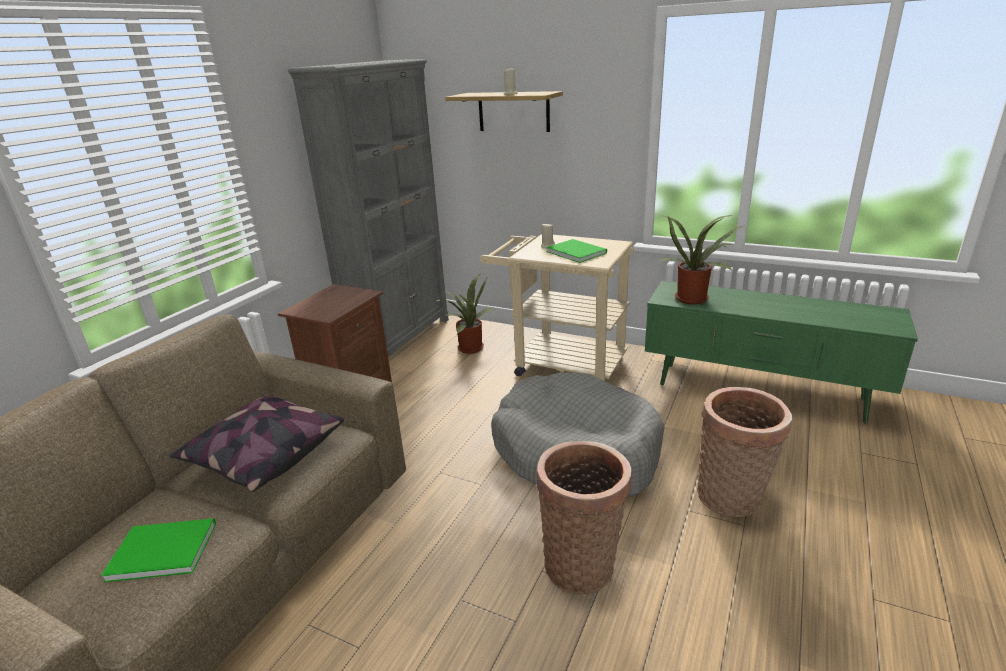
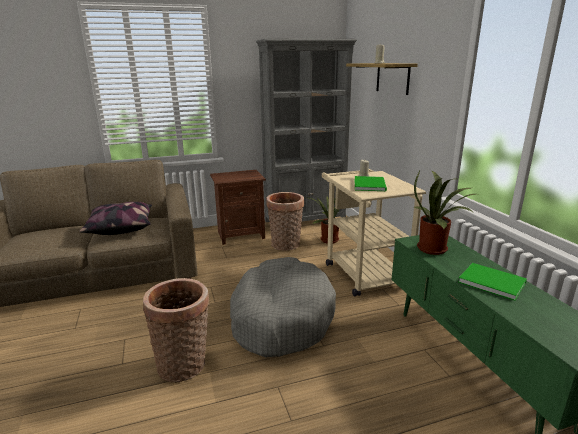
camera: 45 degrees right, 5 degrees down
(161, 549) = (45, 239): green book -> green book (490, 281)
(733, 497) = (316, 402): basket -> basket (285, 245)

